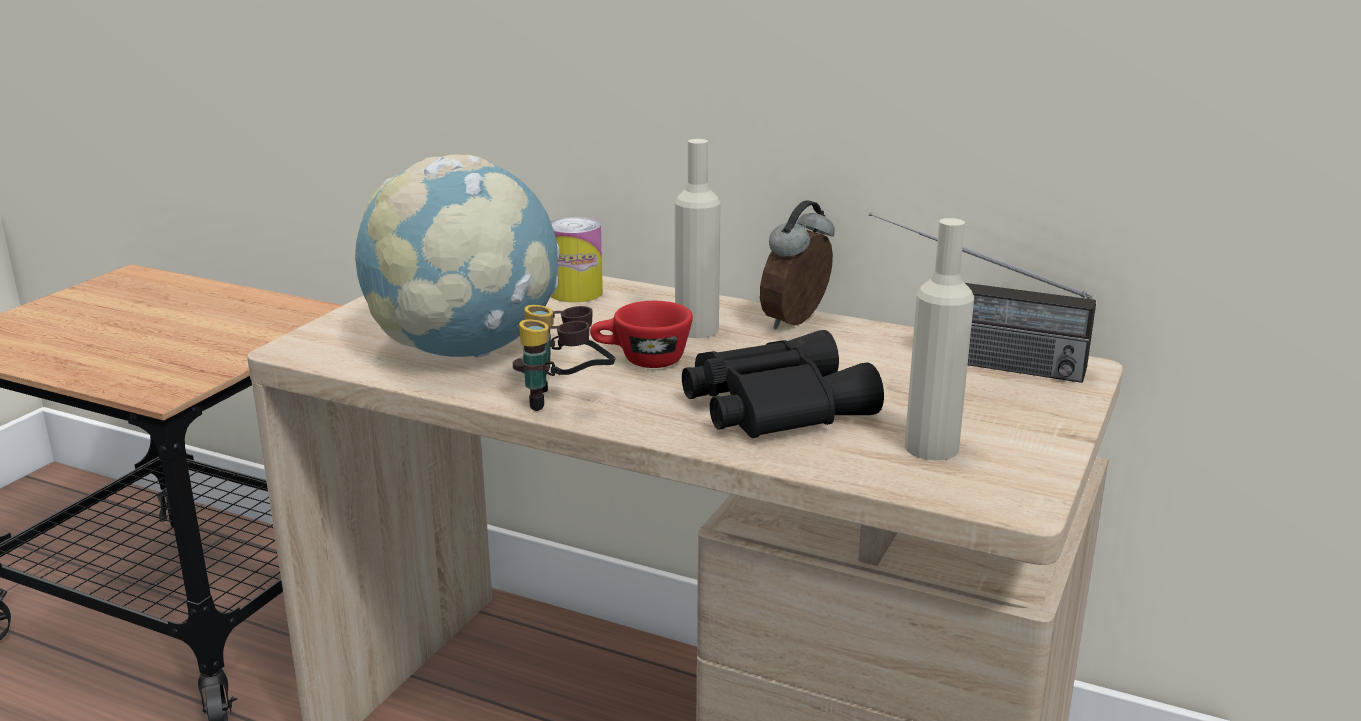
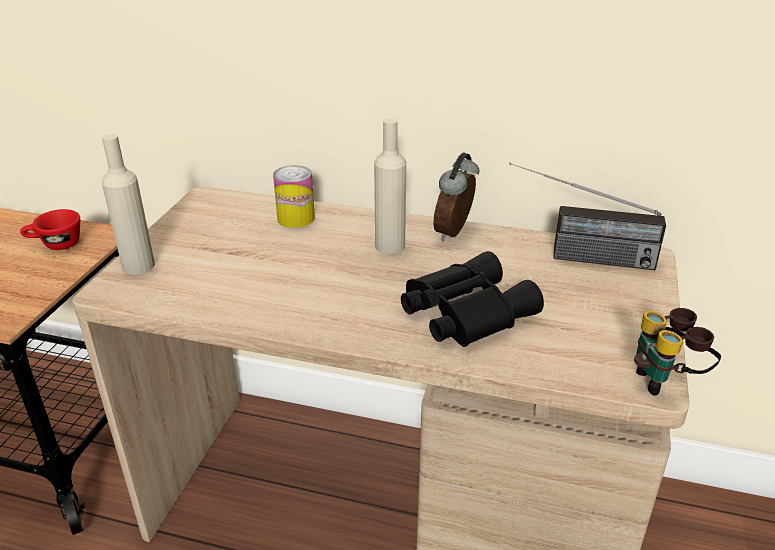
camera: 10 degrees left, 10 degrees up
(464, 350) = (233, 280): globe -> none
(565, 401) = (320, 322): binoculars -> binoculars (666, 381)
(642, 361) = (362, 278): red cup -> red cup (56, 245)
(931, 447) = (581, 339): beige bottle -> beige bottle (138, 266)

